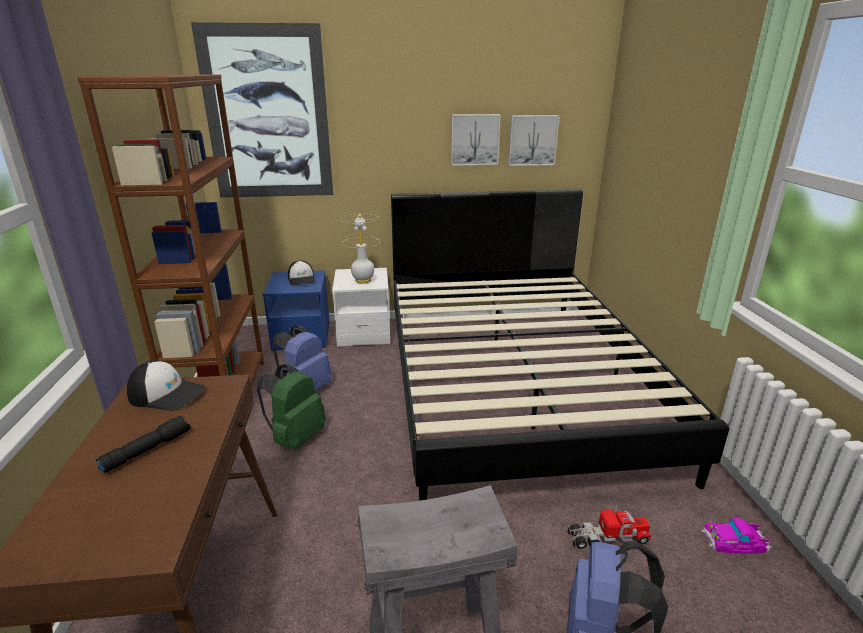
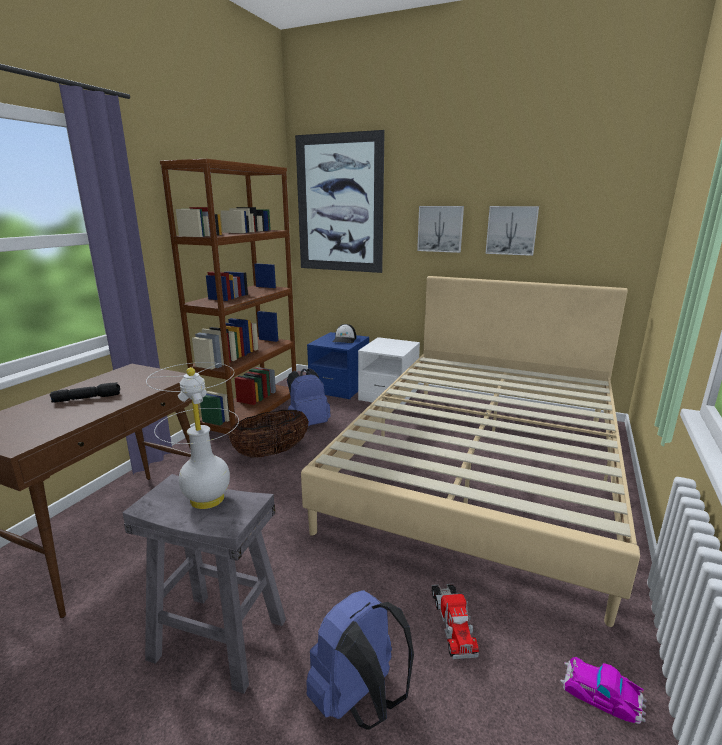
camera: 30 degrees right, 5 degrees down
(167, 394) = (139, 374): cap -> none
(295, 437) = (271, 453): green backpack -> basket
(363, 281) = (389, 348): white table lamp -> white table lamp (207, 499)
(513, 383) = (484, 465): black bed -> beige bed
(532, 140) = (573, 233): picture -> picture (440, 229)
(607, 538) = (452, 623): toy truck -> toy truck turned 60 degrees clockwise

